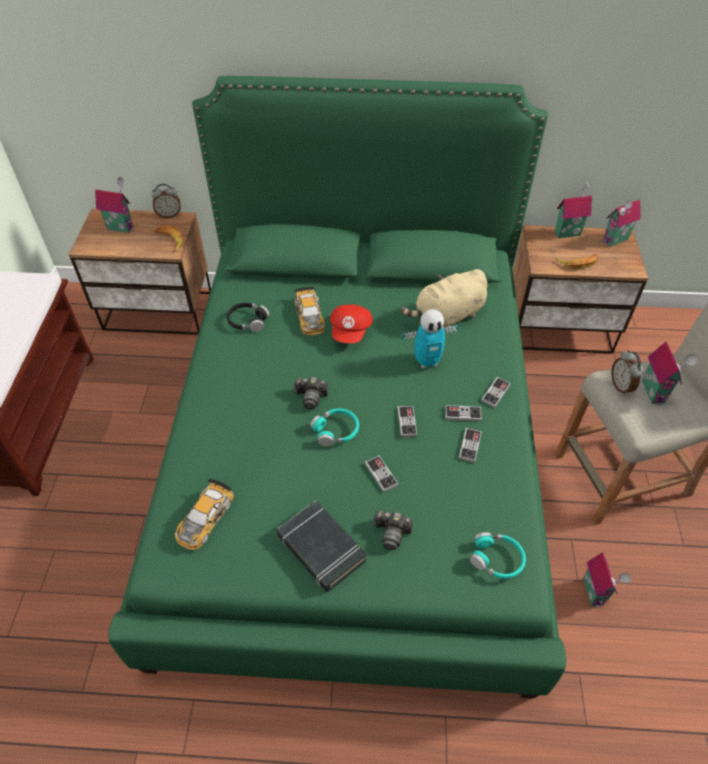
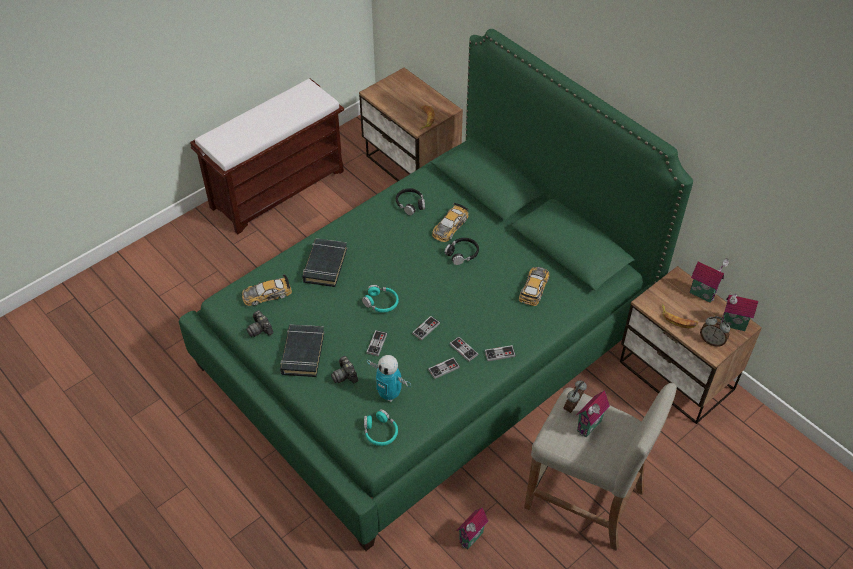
camera: 45 degrees right, 0 degrees up
(121, 226) = (407, 91): toy house -> none
(169, 215) = (444, 101): alarm clock -> alarm clock (712, 341)
(233, 438) = (325, 265): none -> black book
(311, 397) = (391, 274): camera -> camera (260, 329)
(351, 331) = (462, 254): red cap -> black headphones
(427, 361) = (484, 305): toy robot -> toy robot (389, 394)
(447, 316) = (534, 288): beige plush toy -> toy car

